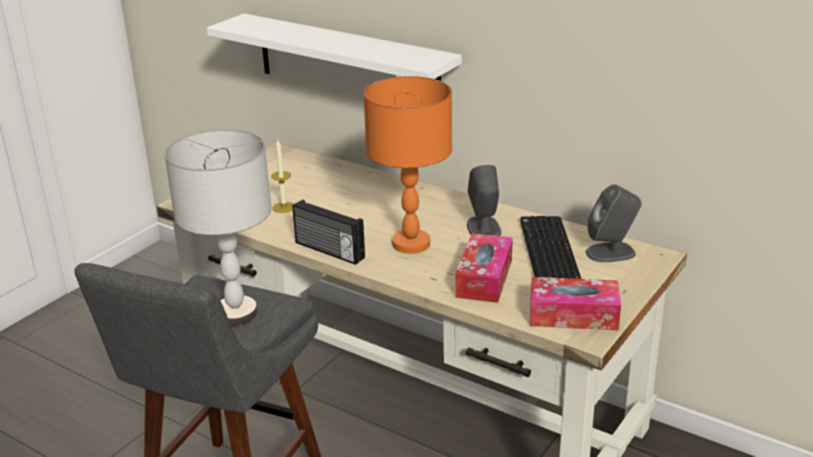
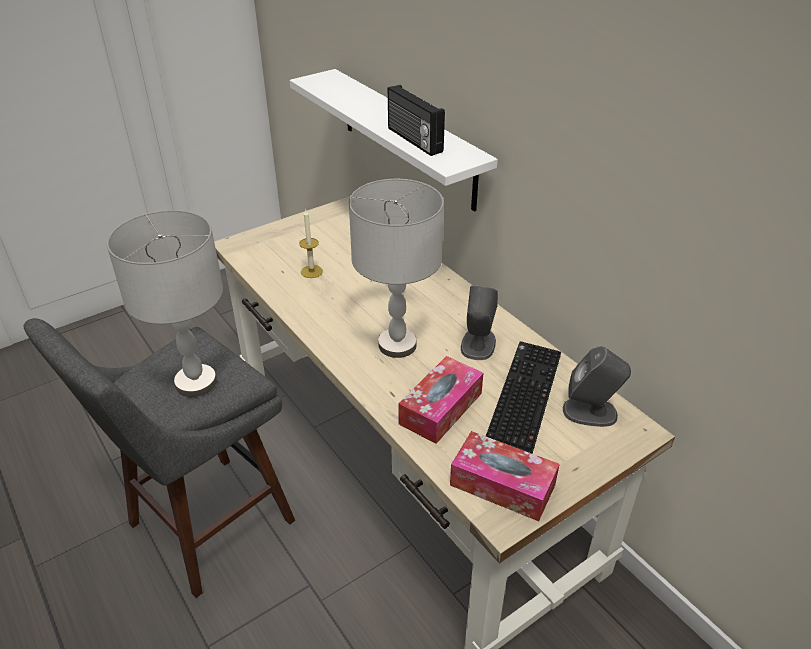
camera: 20 degrees right, 10 degrees up
(328, 251) = (318, 333): radio -> radio (413, 140)
(410, 244) = (396, 345): orange table lamp -> grey table lamp

